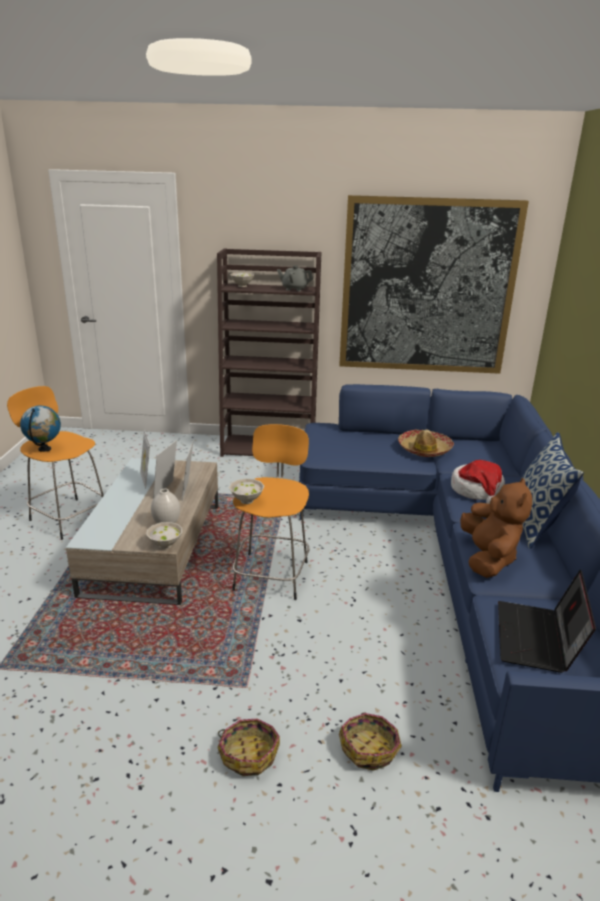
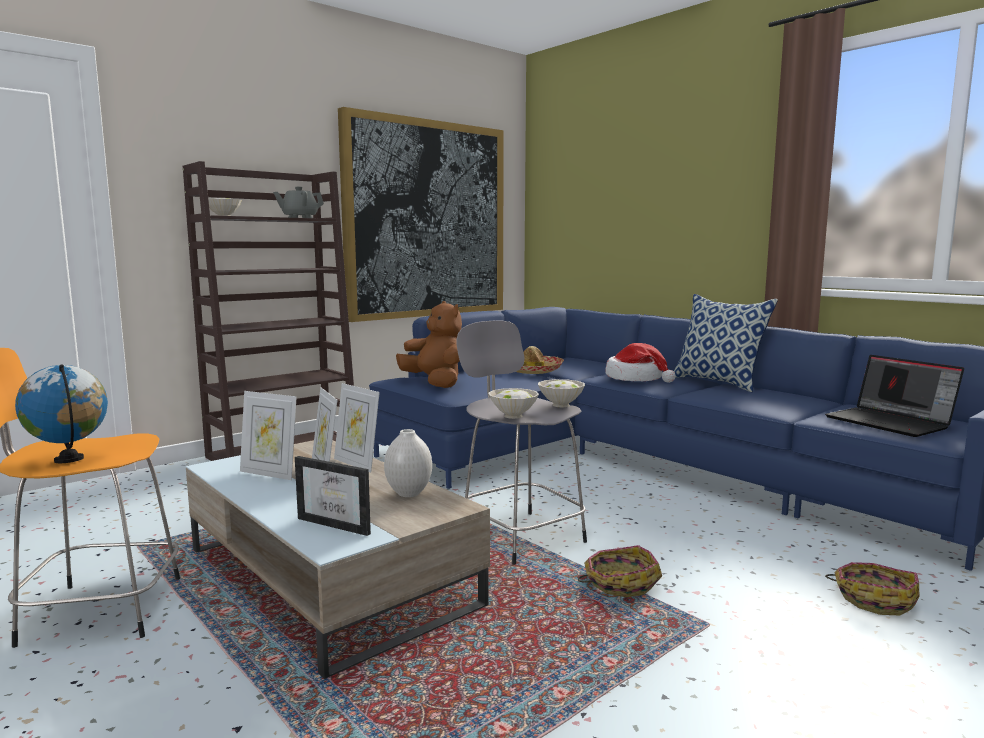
camera: 45 degrees left, 15 degrees down
(110, 528) = (340, 523): none -> picture frame
(164, 545) = (456, 507): white bowl -> white bowl (560, 405)
(249, 754) = (834, 669): basket -> basket (620, 584)
(272, 574) = (519, 535): orange stool -> grey stool
(488, 558) = (749, 403): brown plush toy -> brown plush toy (435, 383)

